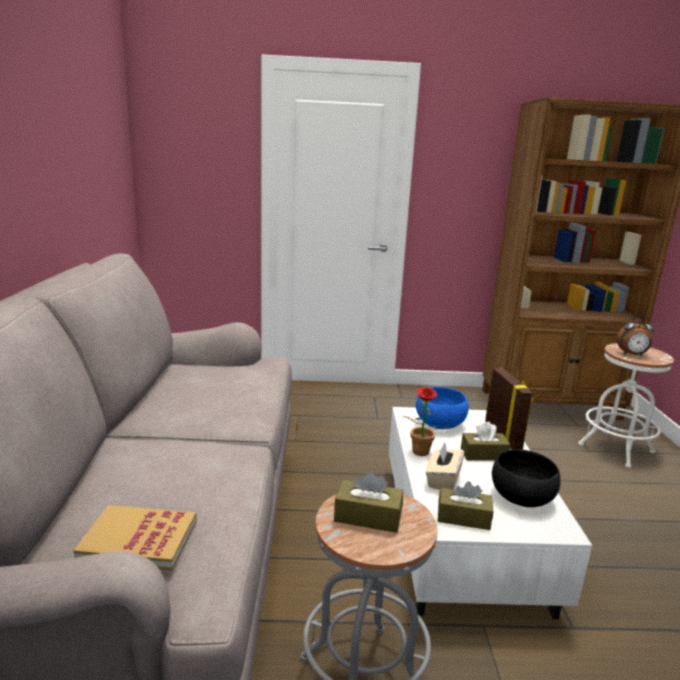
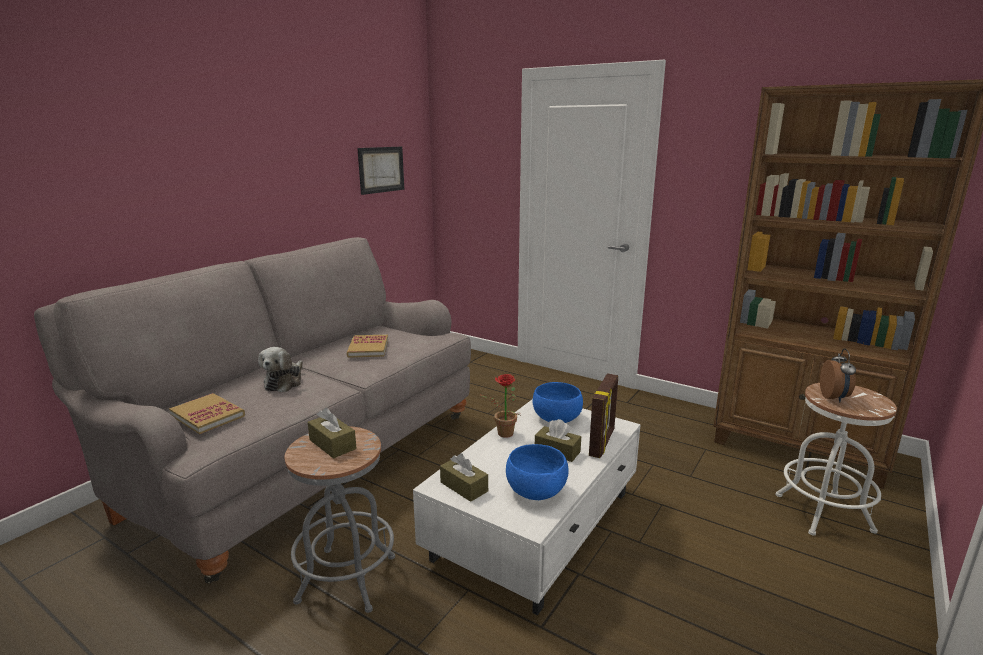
camera: 35 degrees right, 0 degrees up
(98, 165) = (381, 169): none -> picture
(170, 461) = (284, 382): none -> plush toy
(212, 393) = (368, 348): none -> book
(442, 480) = (490, 458): beige tissue box -> none
(521, 498) = (536, 491): black bowl -> blue bowl
(632, 355) = (834, 398): alarm clock -> alarm clock turned 120 degrees counterclockwise

